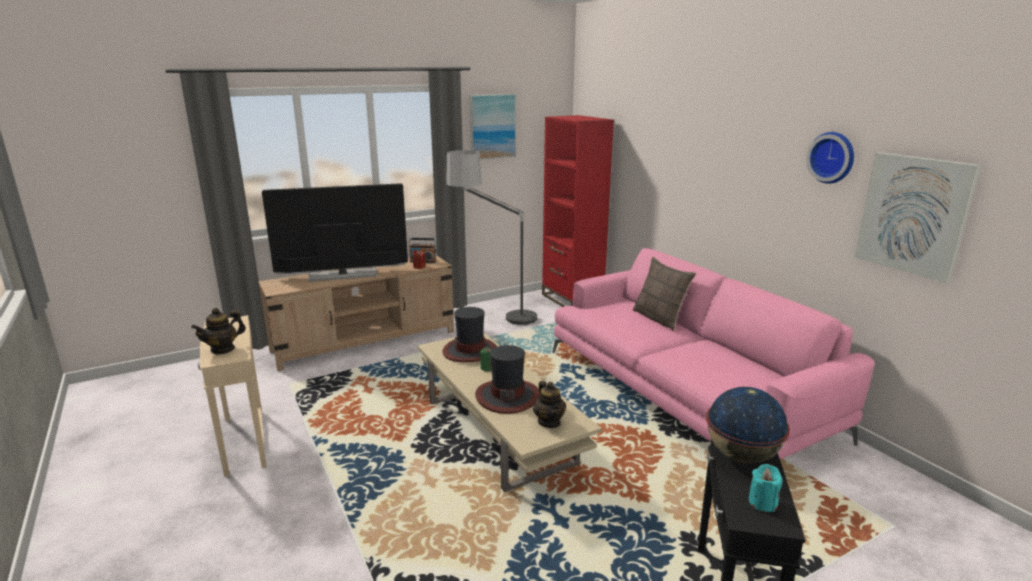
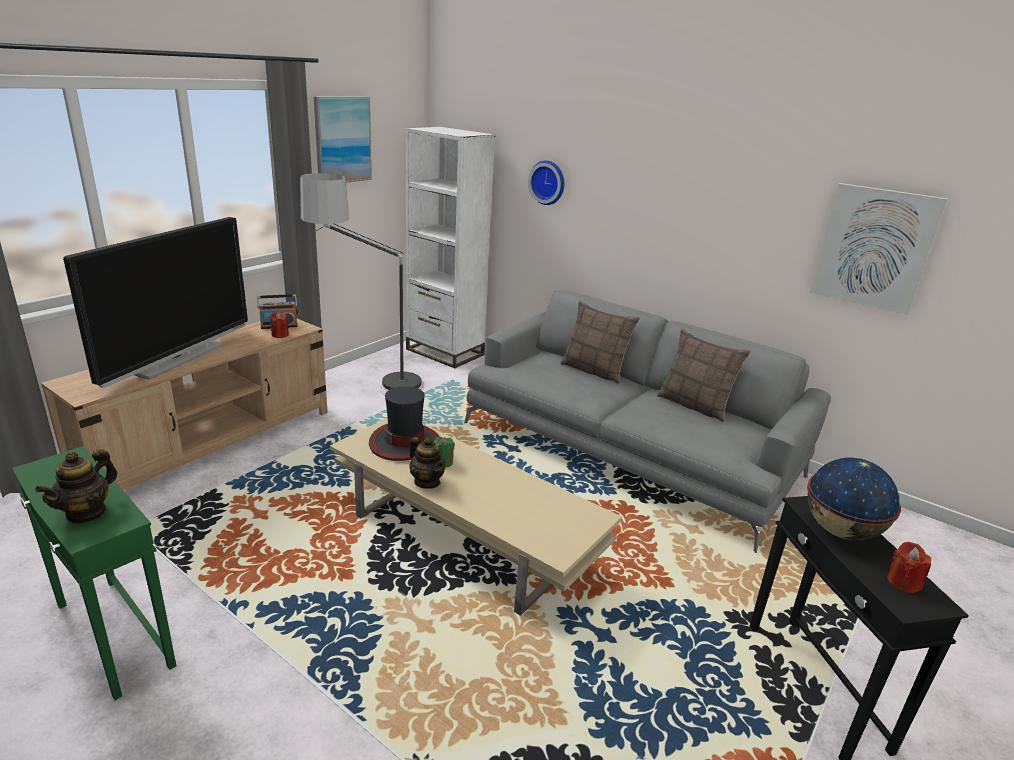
camera: 25 degrees left, 5 degrees up
(244, 442) = (113, 635): beige side table -> green side table
(343, 275) = (176, 358): television -> television turned 150 degrees clockwise
(507, 396) = (493, 497): hat -> none
(549, 422) = (563, 521): teapot -> teapot (427, 482)
(572, 300) = (445, 352): red bookcase -> white bookcase
(685, 393) = (629, 449): pink sofa -> grey sofa
(733, 355) = (695, 405): none -> pillow
(762, 502) = (903, 582): turquoise candle -> red candle
(832, 157) = (786, 187): wall clock -> wall clock (548, 182)

